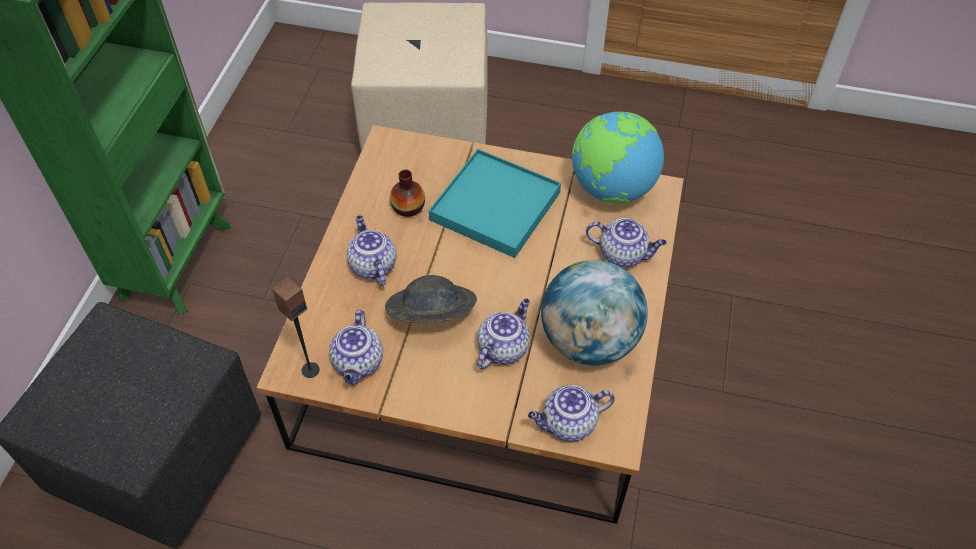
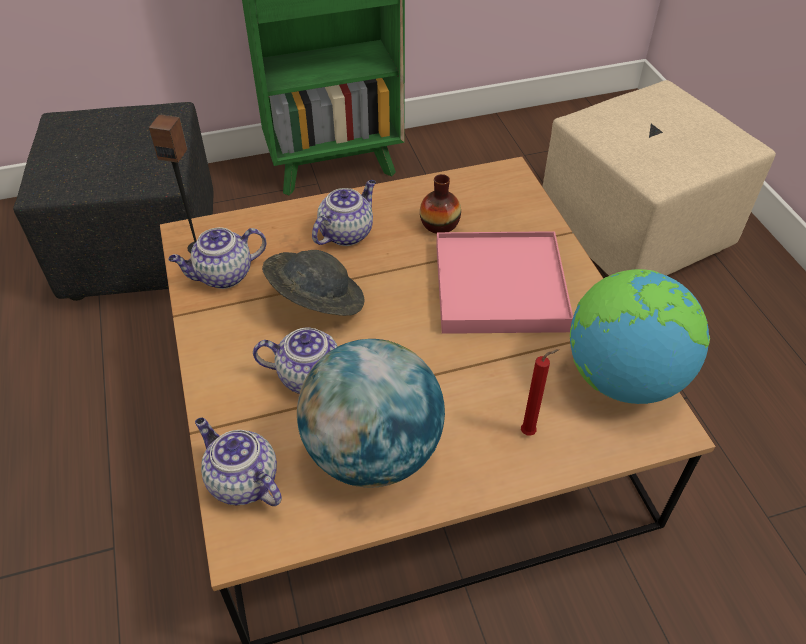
camera: 60 degrees right, 5 degrees down
(495, 206) = (499, 287): turquoise tray -> pink tray
(623, 254) = (530, 432): teapot -> red candle

